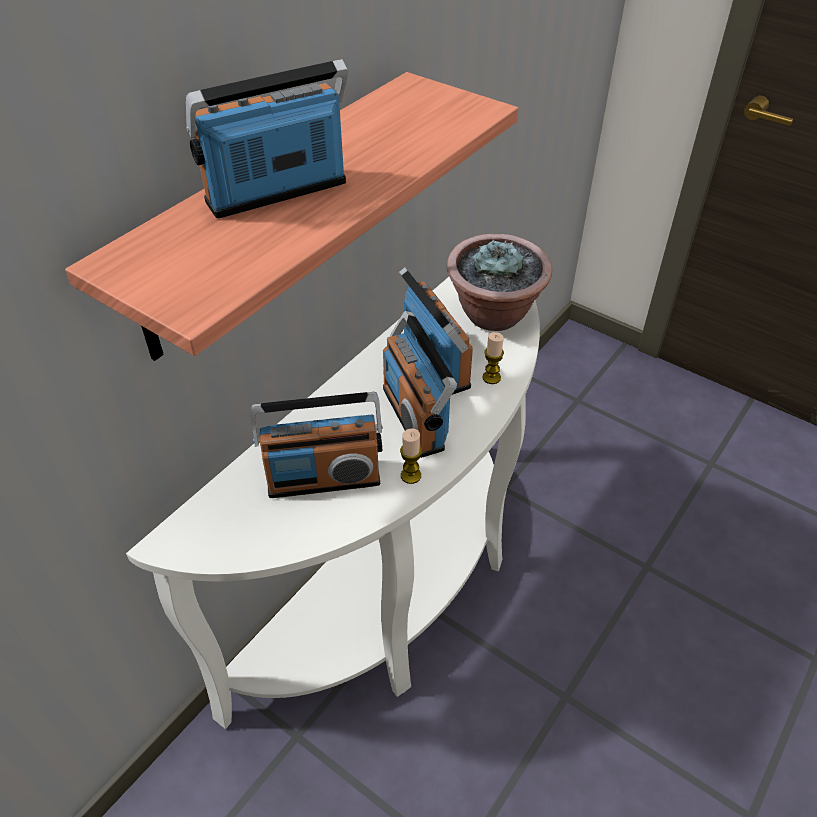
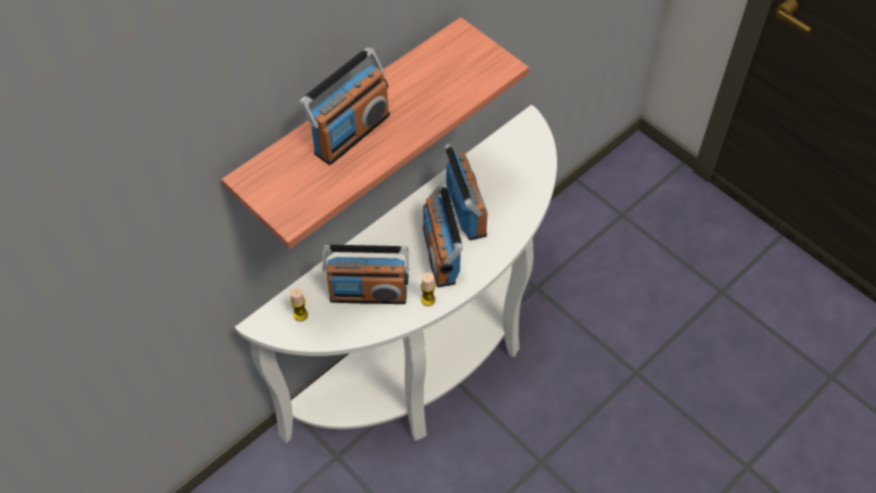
camera: 10 degrees right, 10 degrees up
(278, 194) = (351, 133): radio -> radio turned 150 degrees clockwise
(491, 377) = (504, 229): candle -> candle (300, 315)
(494, 315) = (521, 174): potted plant -> none

